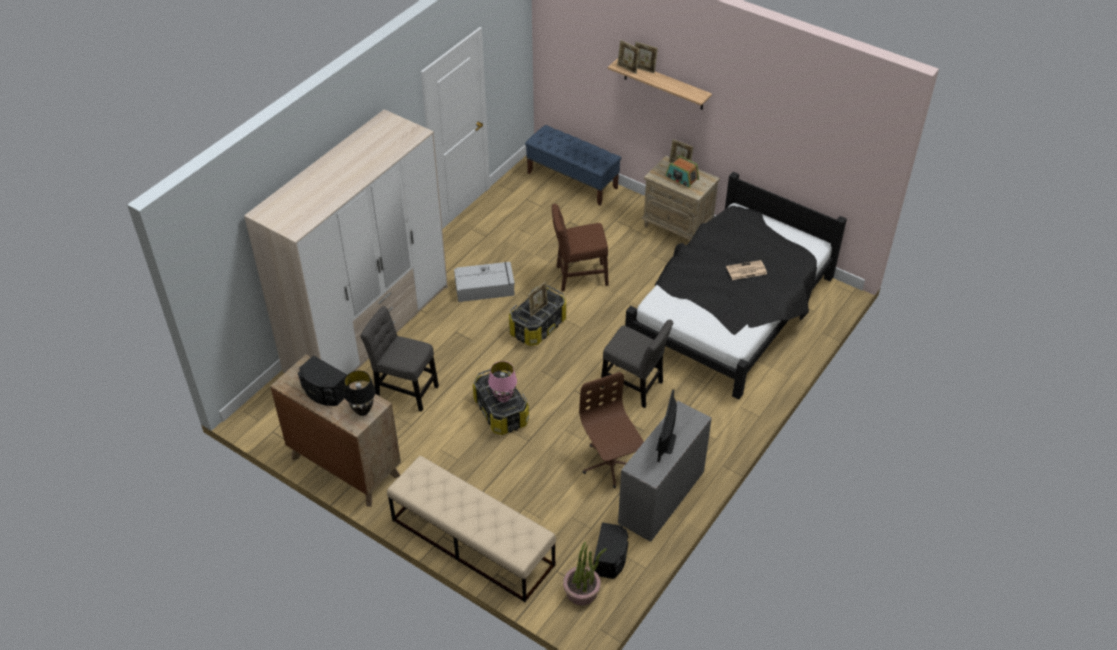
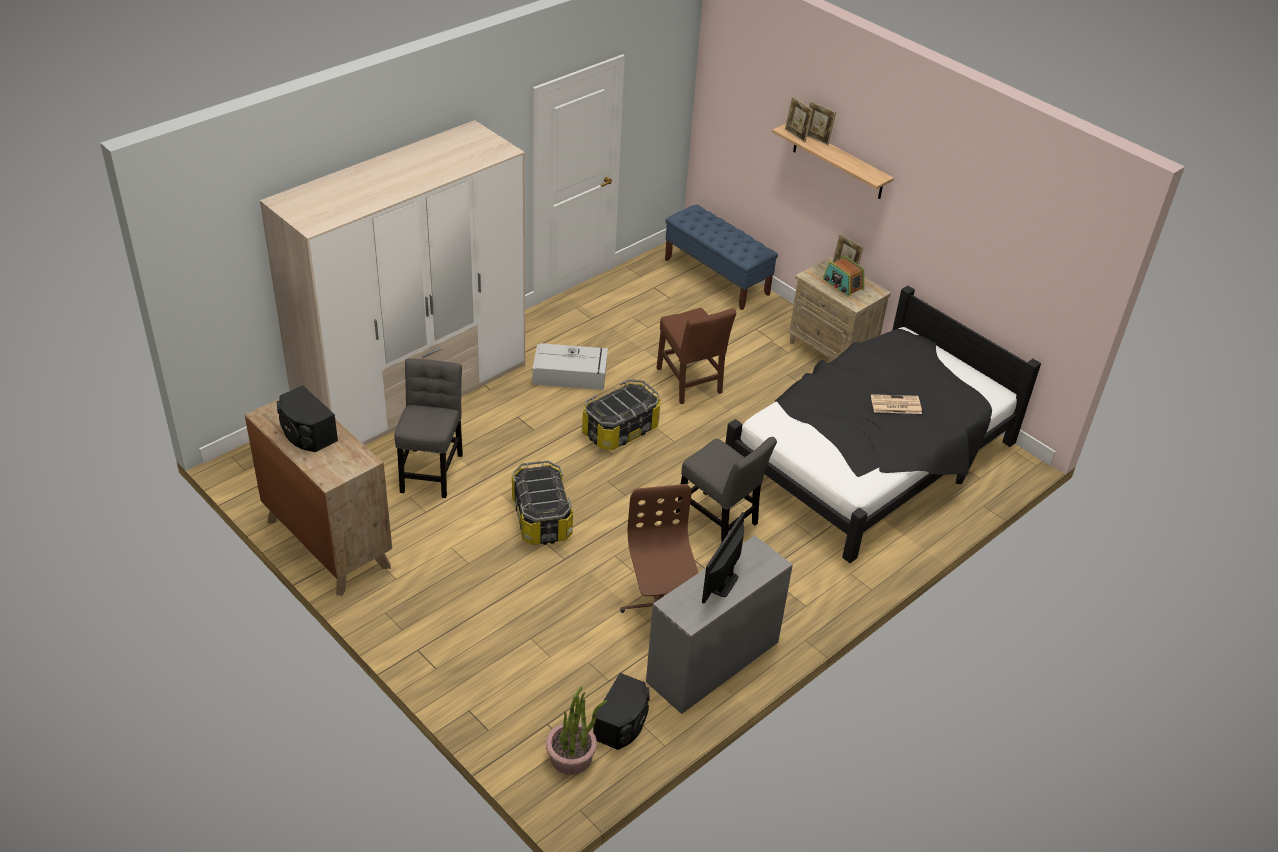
camera: 10 degrees right, 5 degrees down
(363, 410) = (345, 464): black table lamp -> none
(404, 389) = (432, 469): grey chair -> grey chair turned 60 degrees clockwise
(472, 542) = (451, 665): beige bench -> none
(503, 398) = (543, 498): pink table lamp -> none
(538, 309) = (622, 405): picture frame -> none
(578, 276) = (690, 383): brown chair -> brown chair turned 120 degrees counterclockwise

